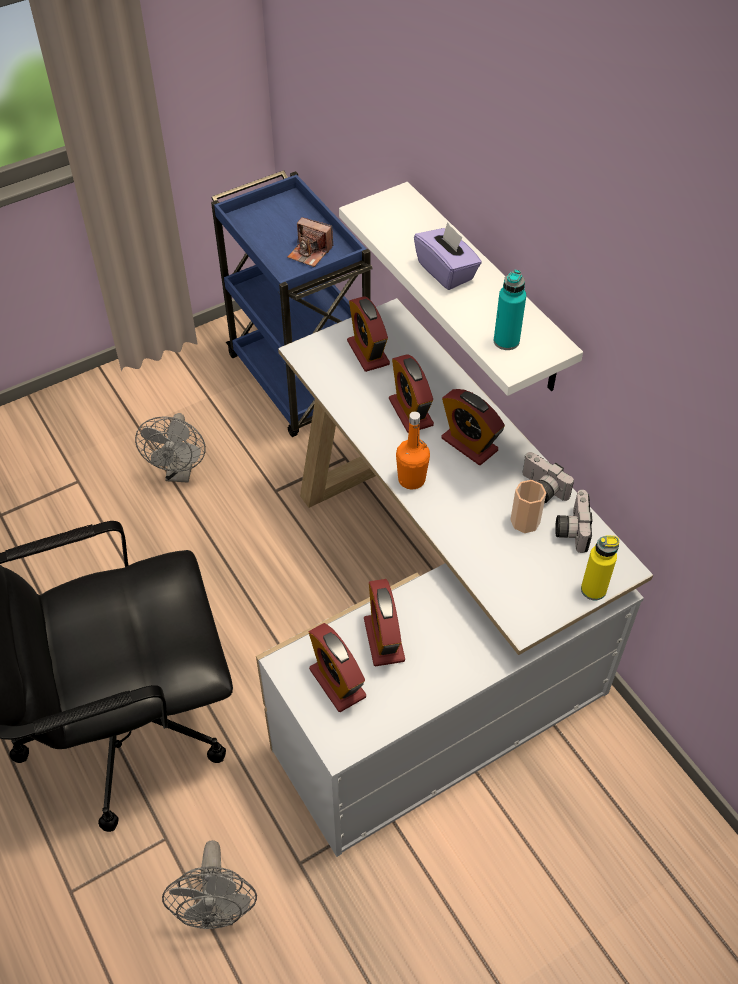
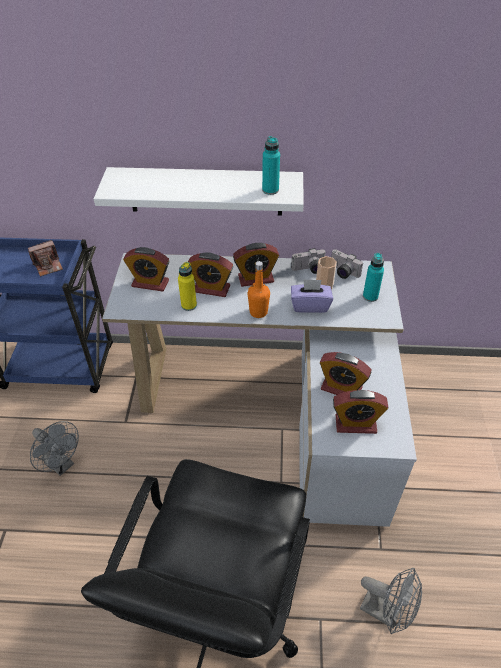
camera: 55 degrees left, 5 degrees down
(446, 271) = (195, 185): purple tissue box -> purple tissue box (310, 305)
(550, 583) = (370, 296): none -> turquoise bottle
(593, 589) = (385, 284): yellow bottle -> yellow bottle (189, 305)

